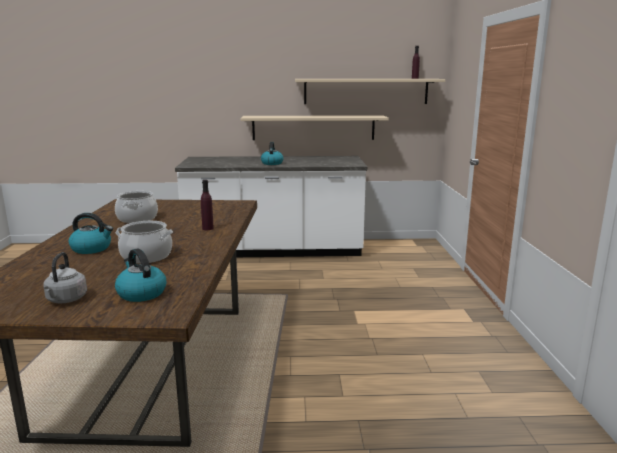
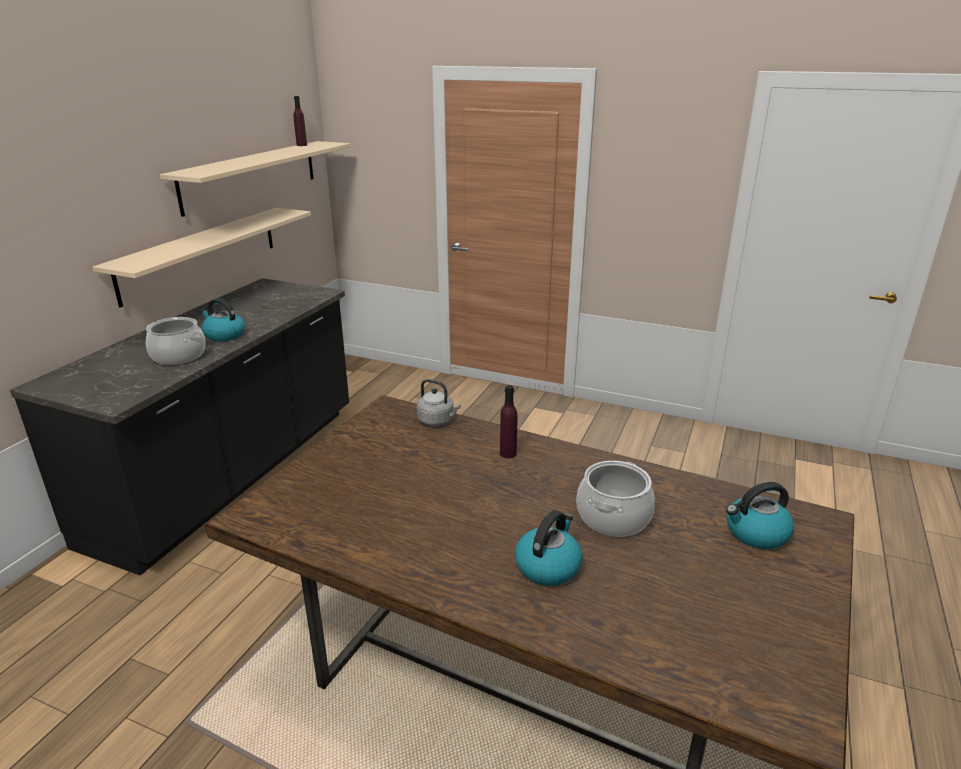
camera: 65 degrees left, 10 degrees up
(66, 300) = (770, 597): grey kettle -> grey kettle (437, 421)
(137, 218) = (395, 508): cooking pot -> cooking pot (178, 356)
(274, 250) = (232, 474): white counter -> black counter

